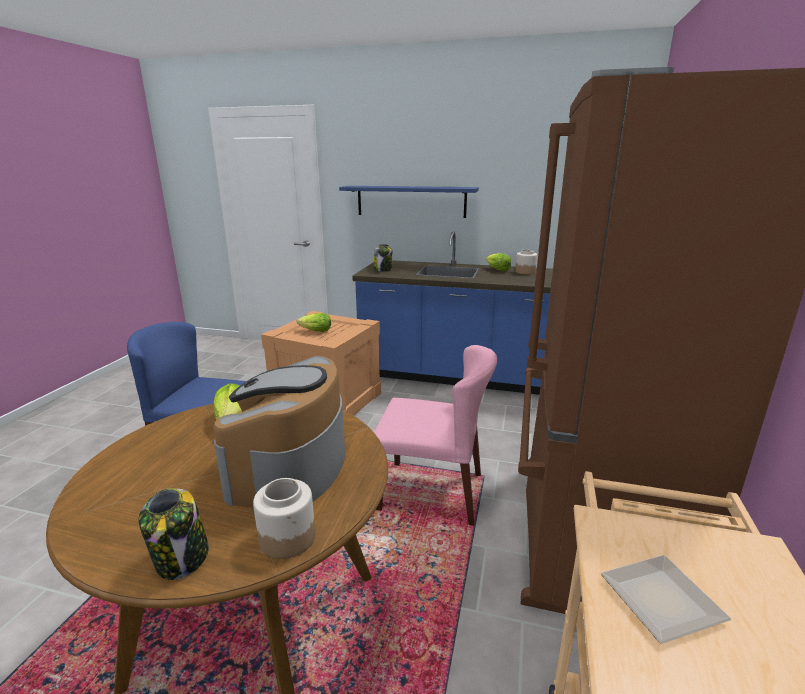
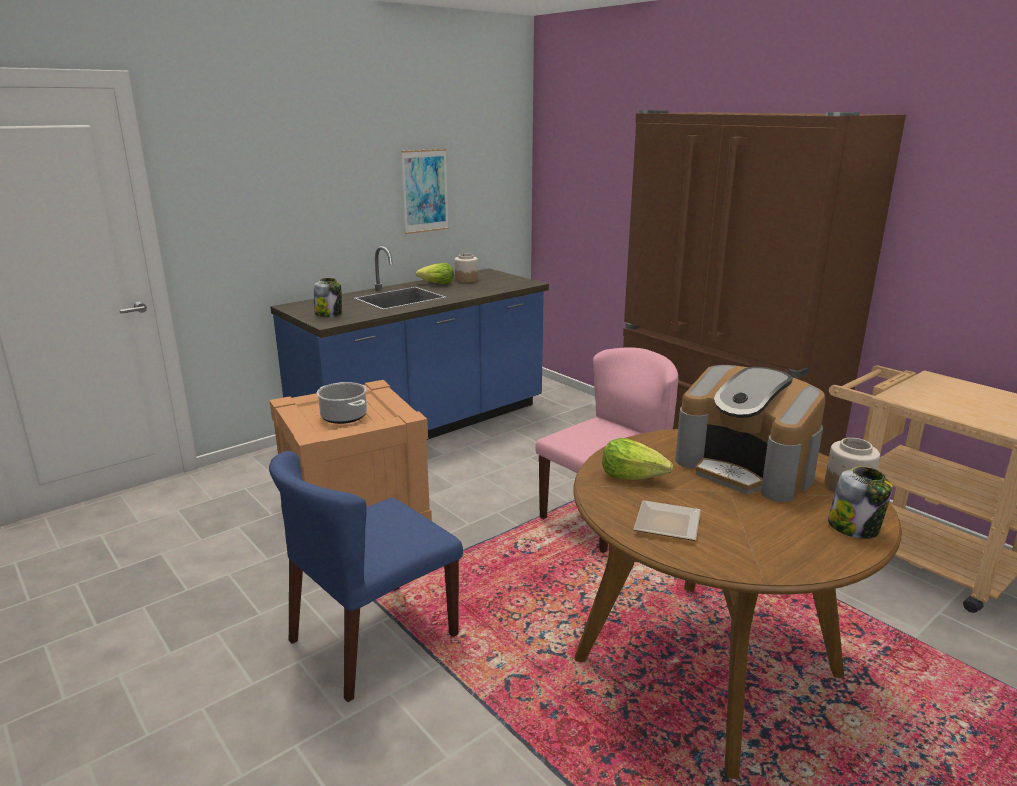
camera: 55 degrees left, 0 degrees up
(315, 331) = (344, 417): lettuce -> cooking pot
(411, 201) = (305, 214): blue shelf -> none
(514, 194) = (425, 191): none -> picture
(661, 604) = (965, 407): plate -> plate (669, 525)

